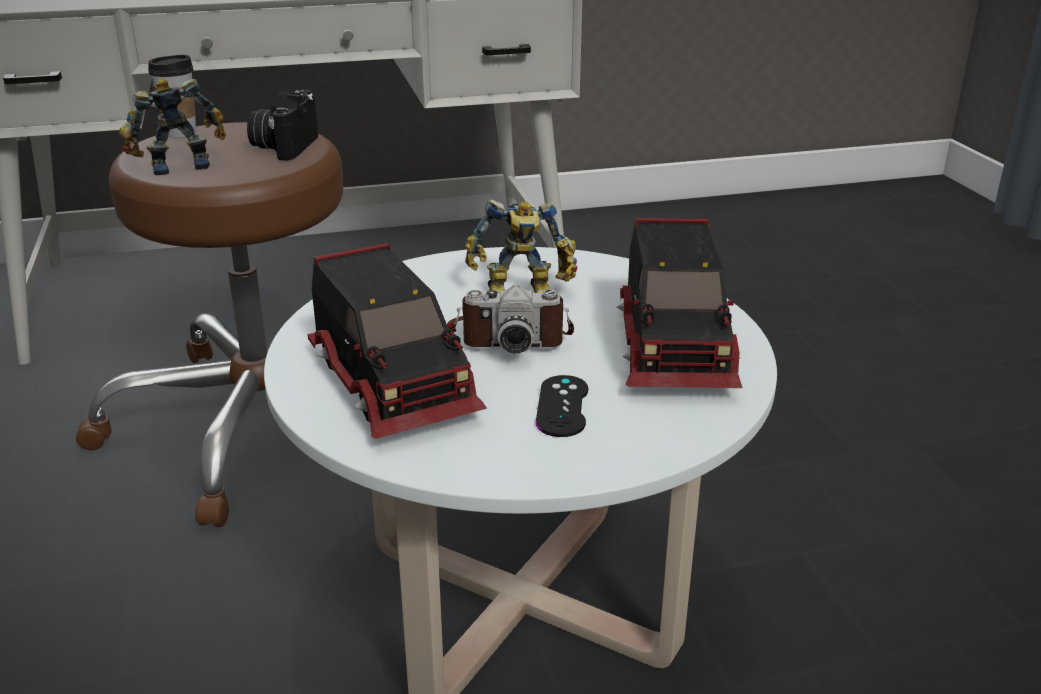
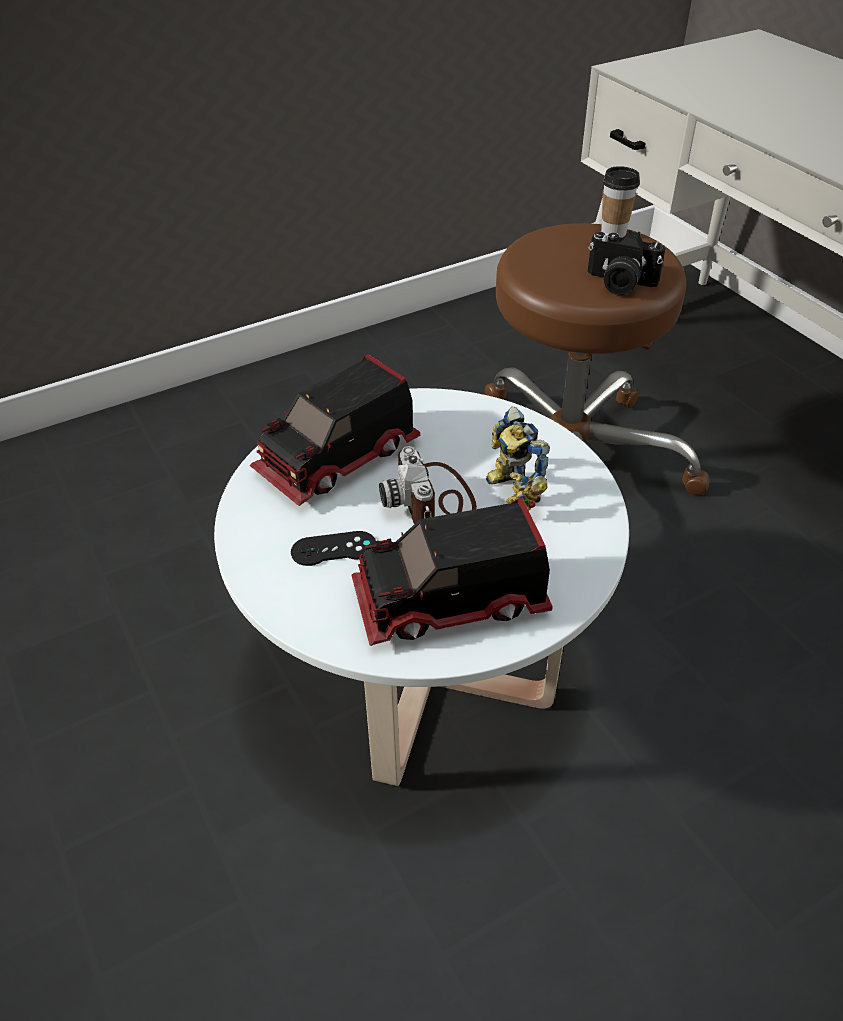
camera: 75 degrees right, 15 degrees up
(178, 165) = (544, 253): toy robot -> none
(284, 147) = (619, 284): camera -> camera turned 150 degrees counterclockwise

